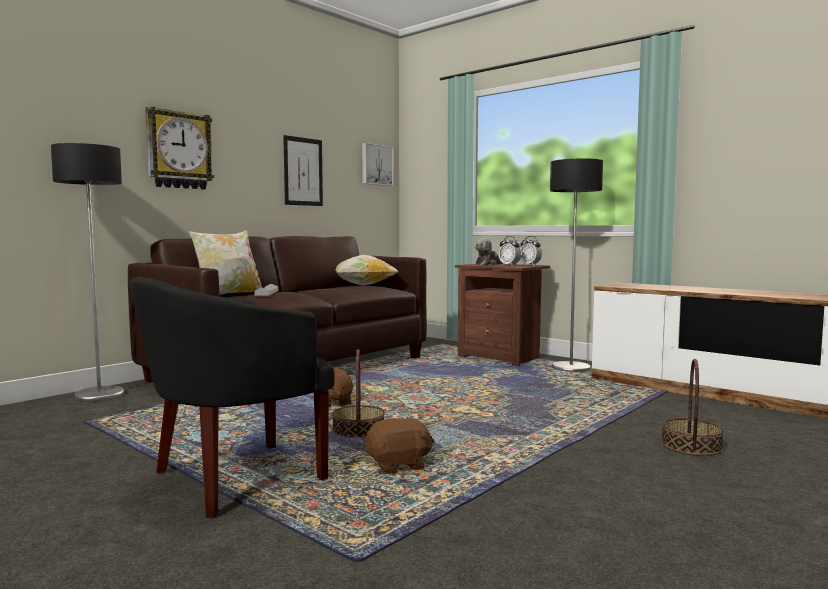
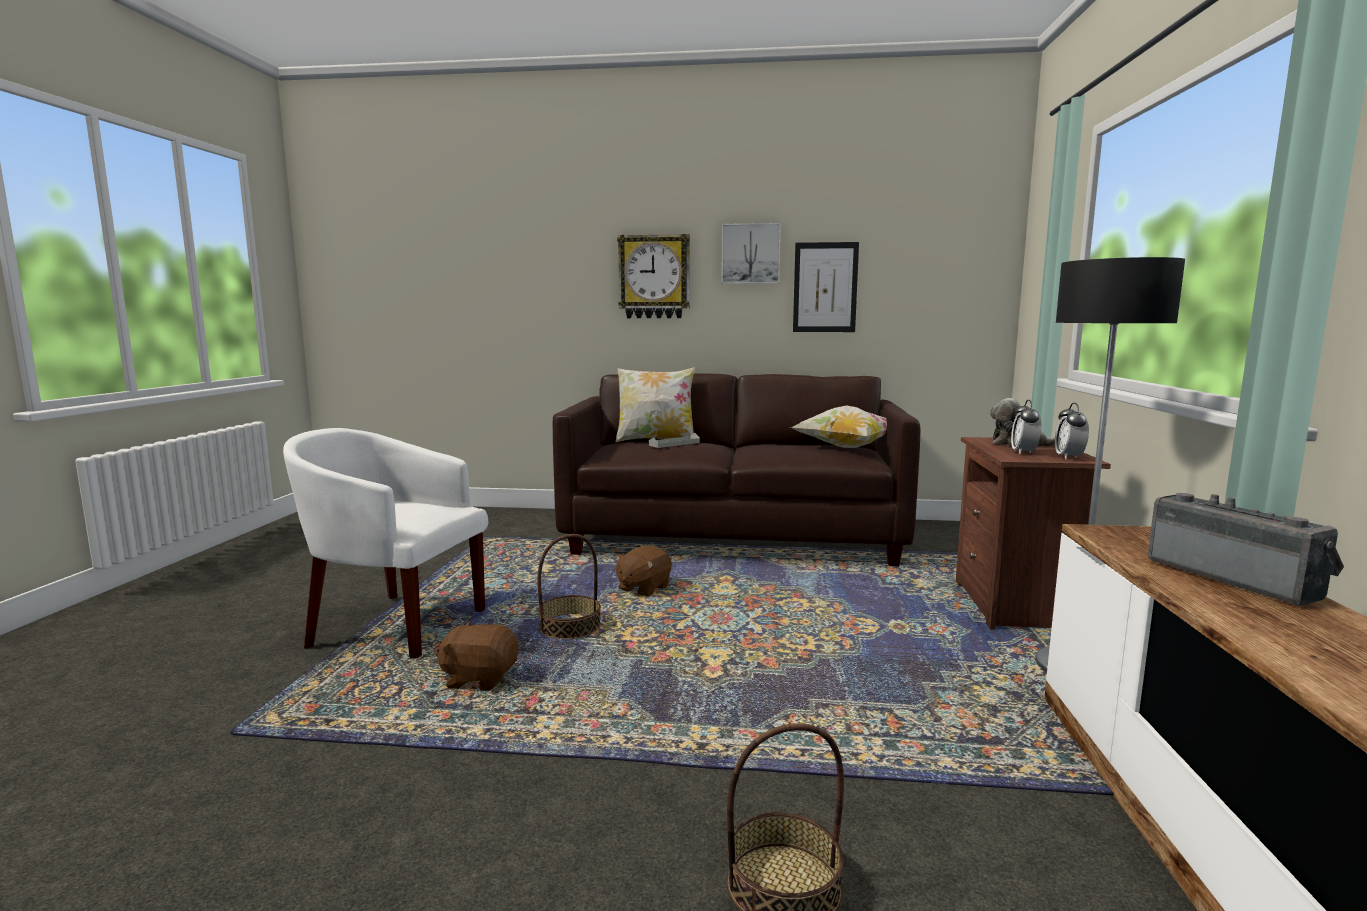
camera: 55 degrees right, 5 degrees up
(99, 395) = (550, 516): floor lamp -> none
(234, 478) = (394, 625): black armchair -> white armchair
(376, 165) = (968, 266): picture -> picture (750, 254)
(398, 465) = (479, 678): brown plush toy -> brown plush toy turned 150 degrees clockwise
(681, 287) = (1235, 578): none -> radio

